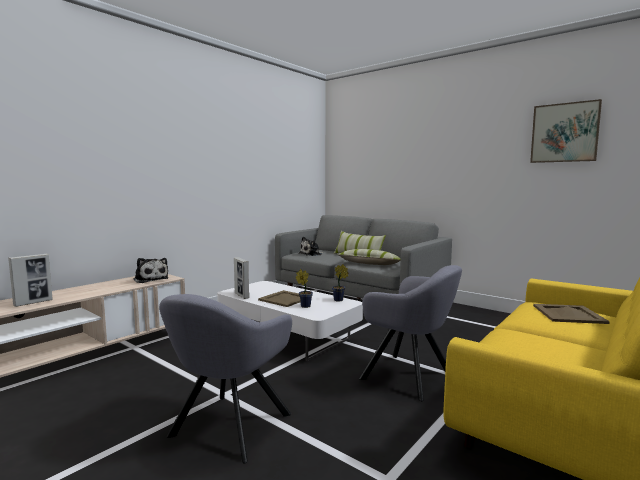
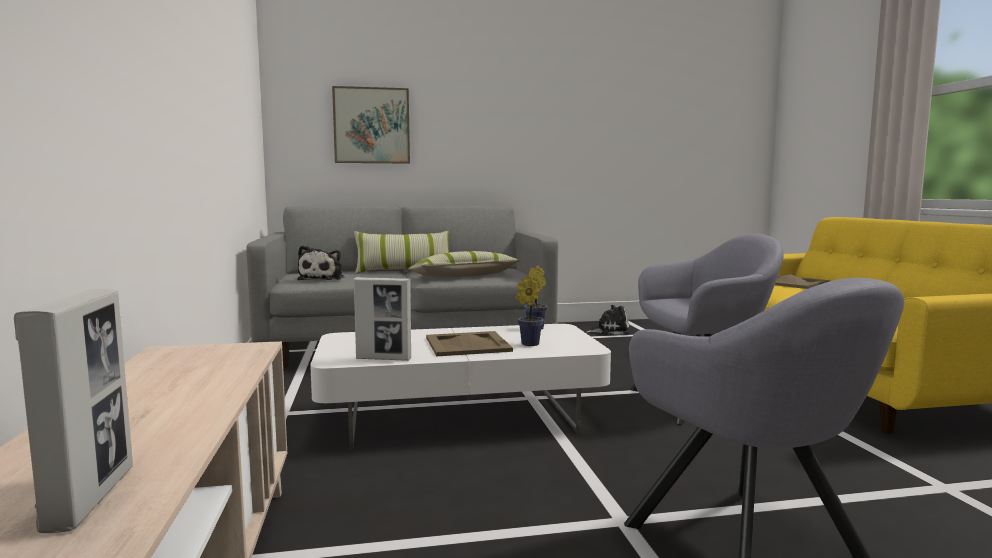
camera: 50 degrees left, 0 degrees up
(150, 279) = (210, 359): plush toy -> plush toy (610, 331)
(564, 133) = (647, 89): picture -> picture (371, 125)

